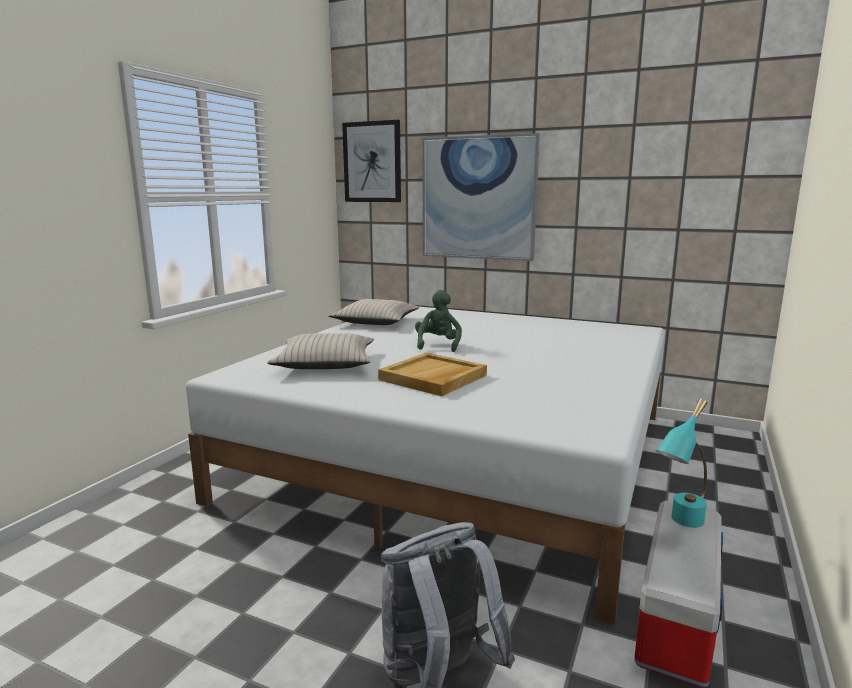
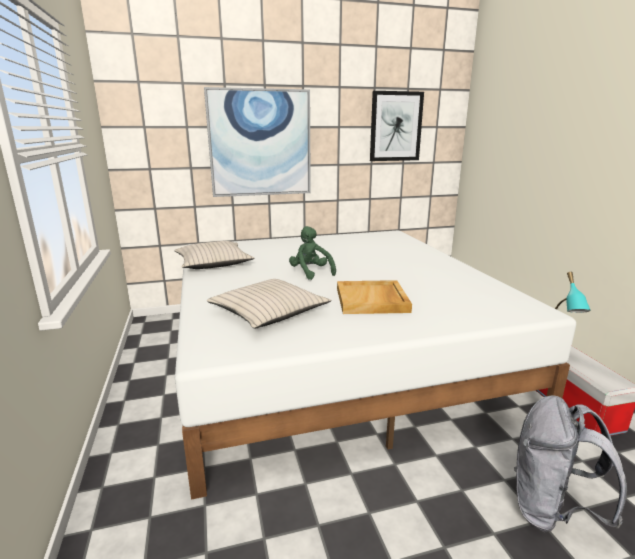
camera: 40 degrees left, 5 degrees up
(372, 162) = (147, 108): picture -> picture (395, 126)

